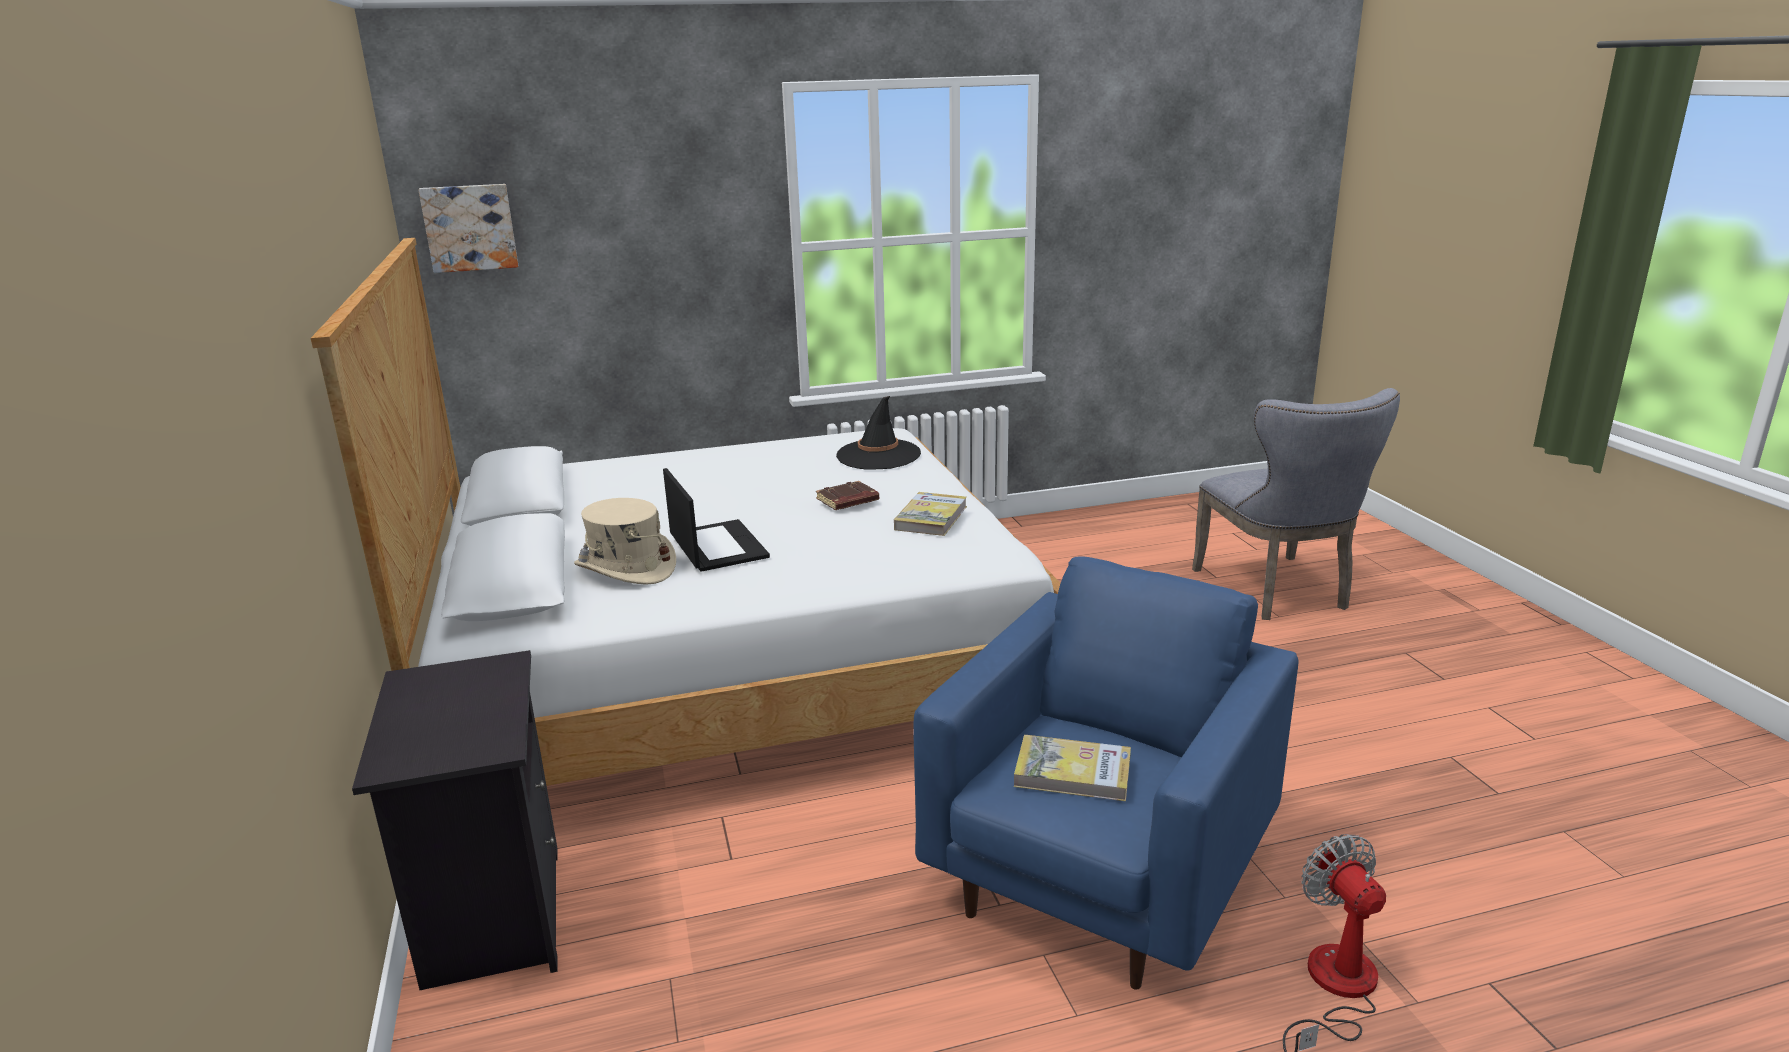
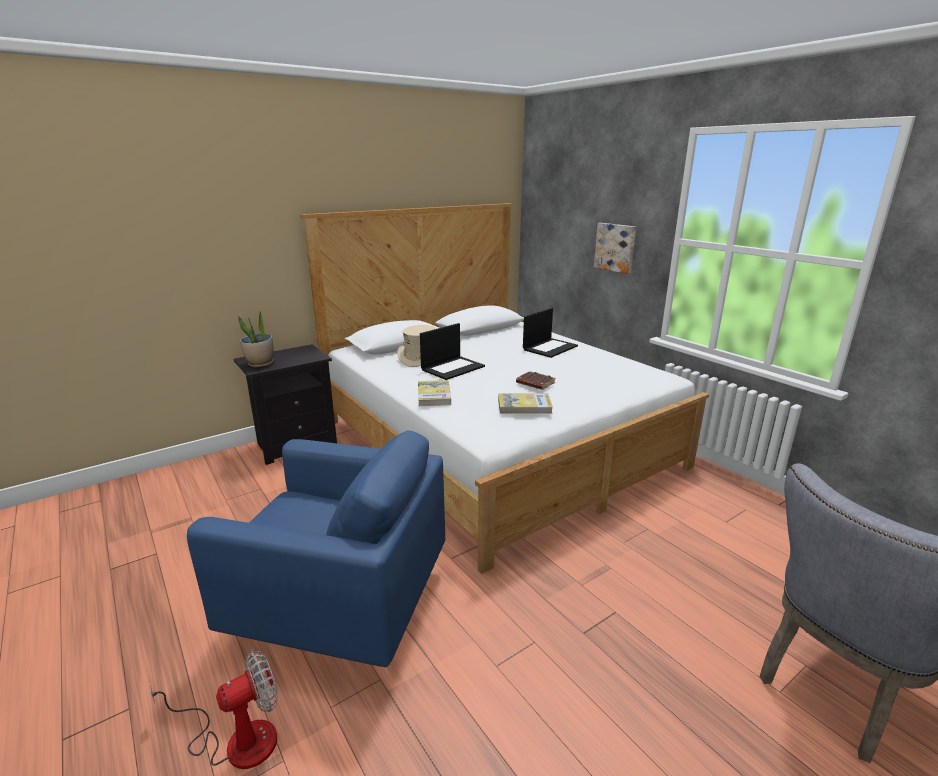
camera: 70 degrees right, 0 degrees up
(459, 742) = (260, 364): none -> potted plant
(470, 227) = (541, 203): picture -> picture (615, 247)
(704, 469) = (550, 348): none -> laptop
(878, 455) = (620, 380): black hat -> none
(1072, 773) = (298, 518): book -> book (434, 395)

